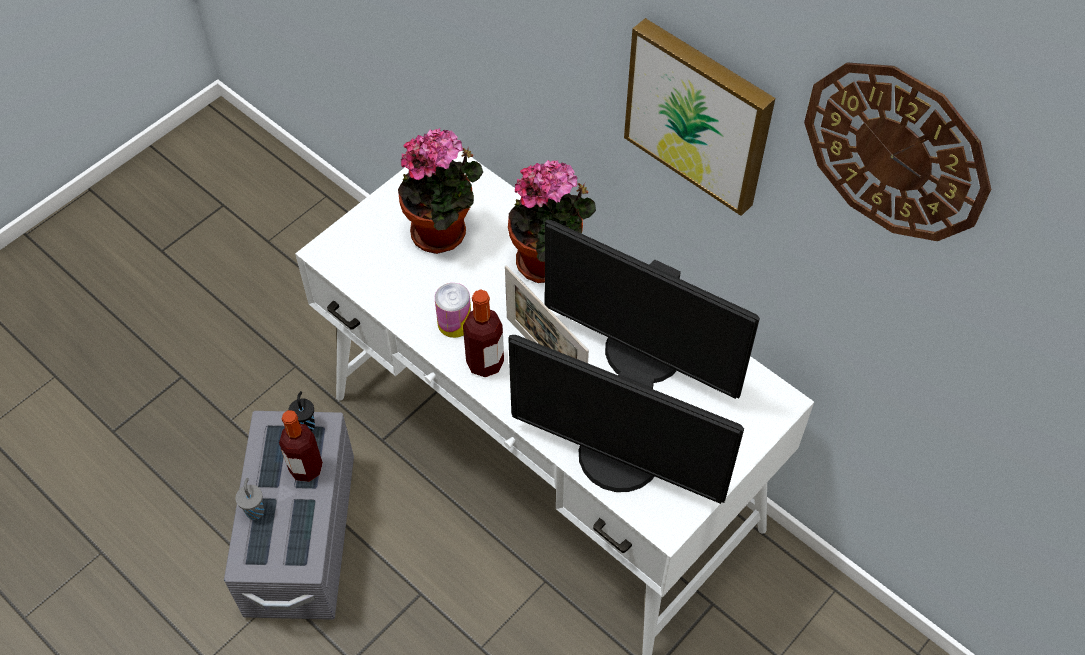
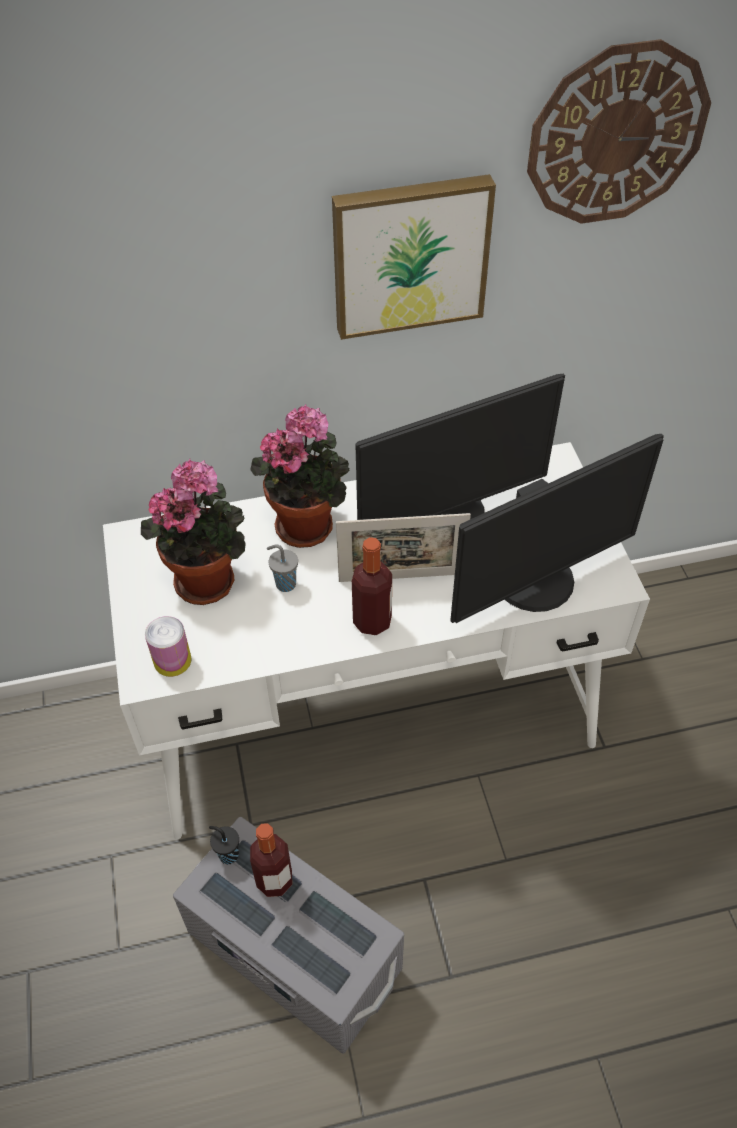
camera: 55 degrees left, 5 degrees down
(255, 510) = (285, 952): grey cup -> grey cup (284, 584)
(454, 323) = (312, 621): can -> can (172, 660)

